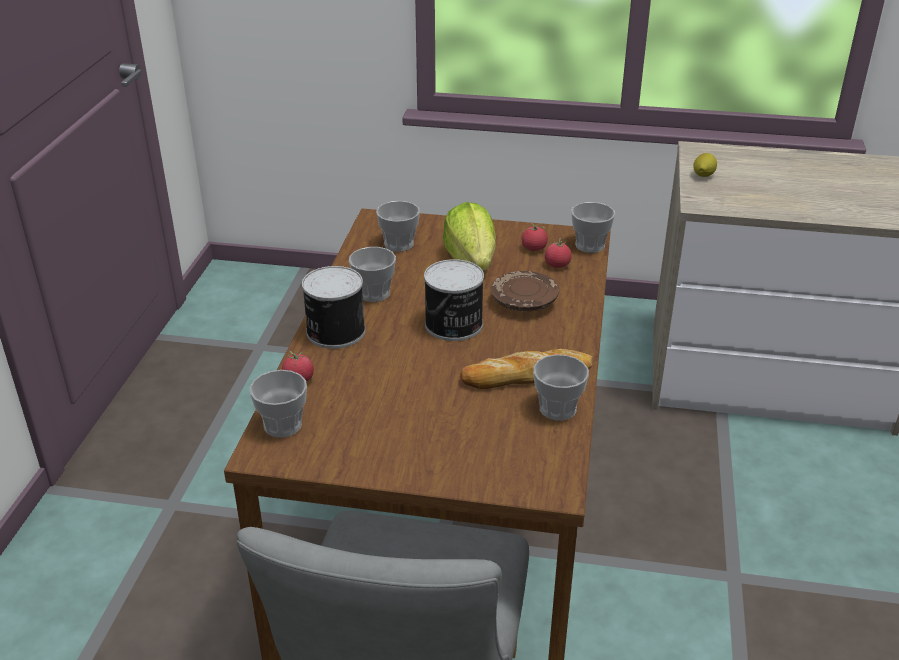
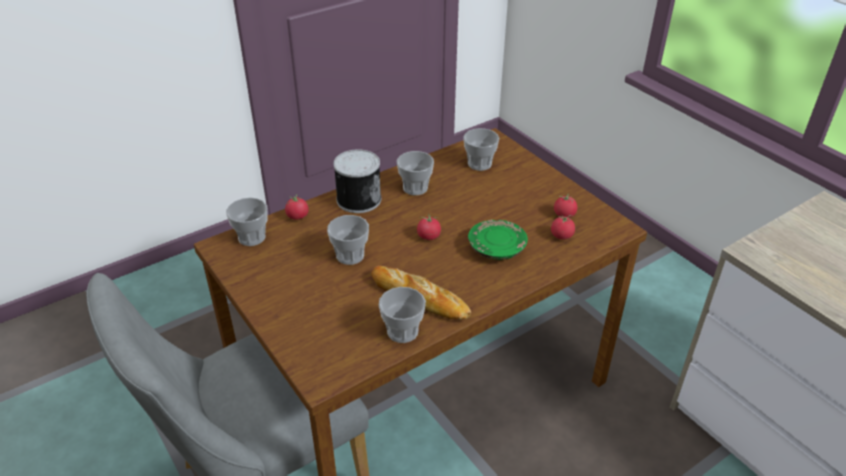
camera: 45 degrees right, 5 degrees up
(454, 325) = (428, 236): can -> tomato
(472, 261) = (507, 200): lettuce -> none
(524, 302) = (496, 248): brown plate -> green plate
(590, 245) = (609, 235): cup -> cup (350, 255)
(703, 175) = (796, 230): lemon -> none

